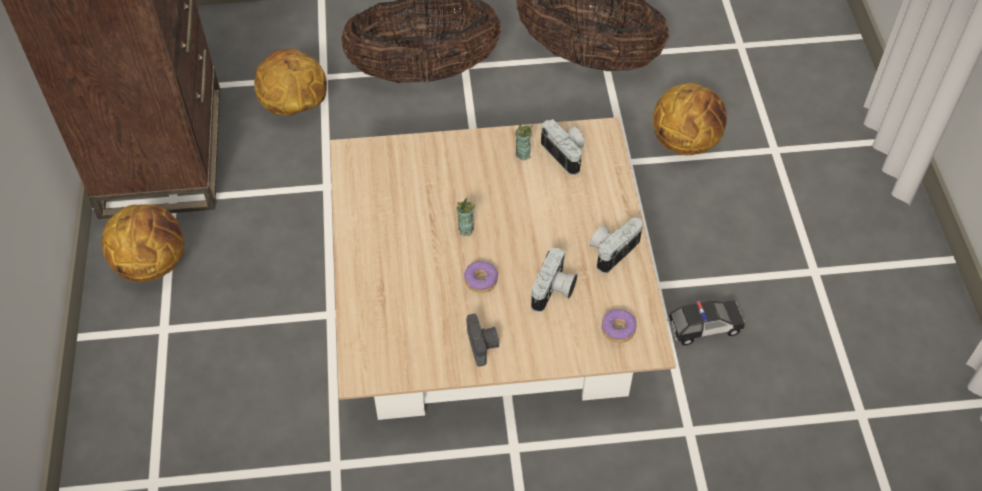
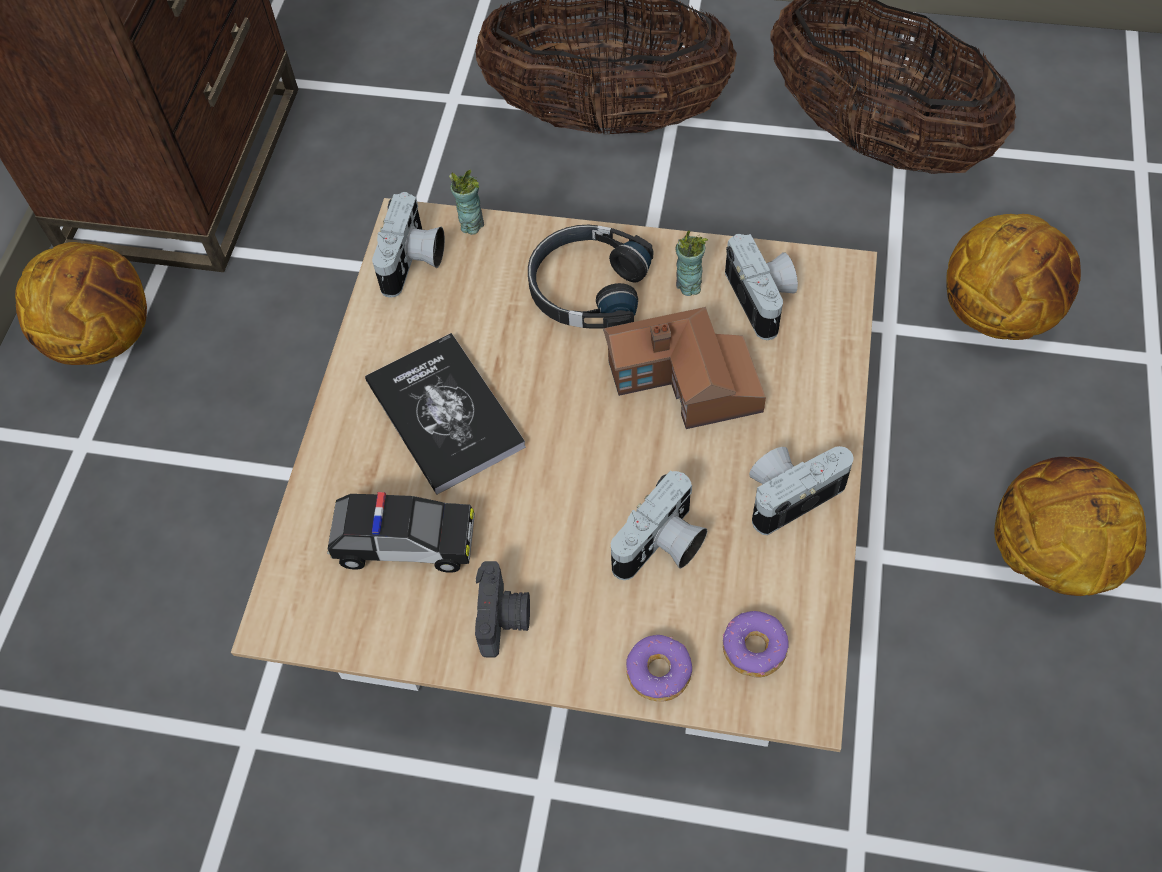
camera: 20 degrees right, 5 degrees up
(294, 106) = (394, 136): basketball -> basketball (1048, 556)
(362, 172) = (414, 262): none -> camera
(411, 250) = (444, 414): none -> book
(465, 229) = (547, 398): cup -> cup (471, 224)
(467, 167) = (587, 288): none -> black headphones
(481, 280) = (542, 496): donut -> donut (659, 672)
(538, 207) = (684, 384): none -> toy house
(704, 327) = (938, 652): toy car -> toy car (404, 542)

